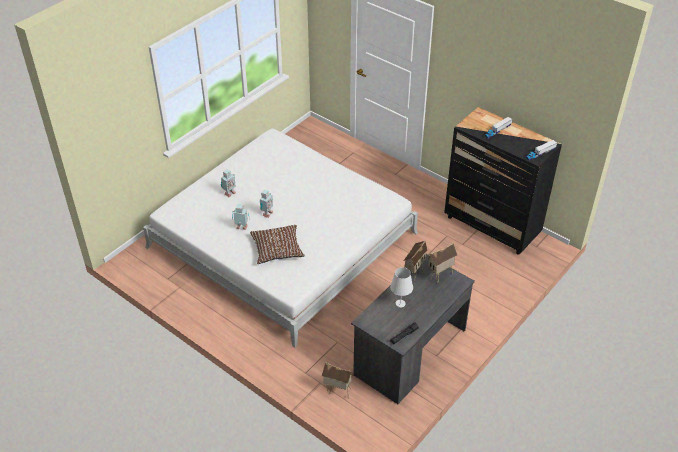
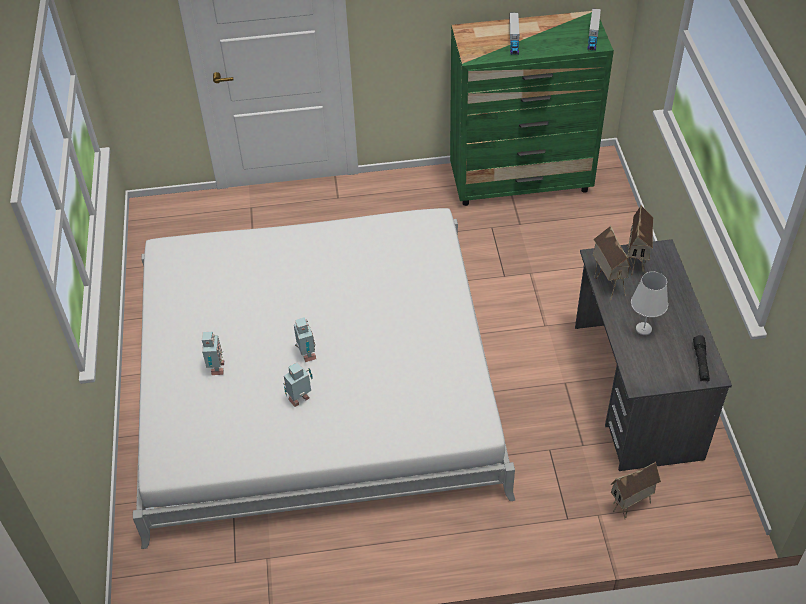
camera: 45 degrees left, 5 degrees up
(277, 248) = (383, 388): brown pillow -> none
(492, 226) = (521, 181): black dresser -> green dresser

